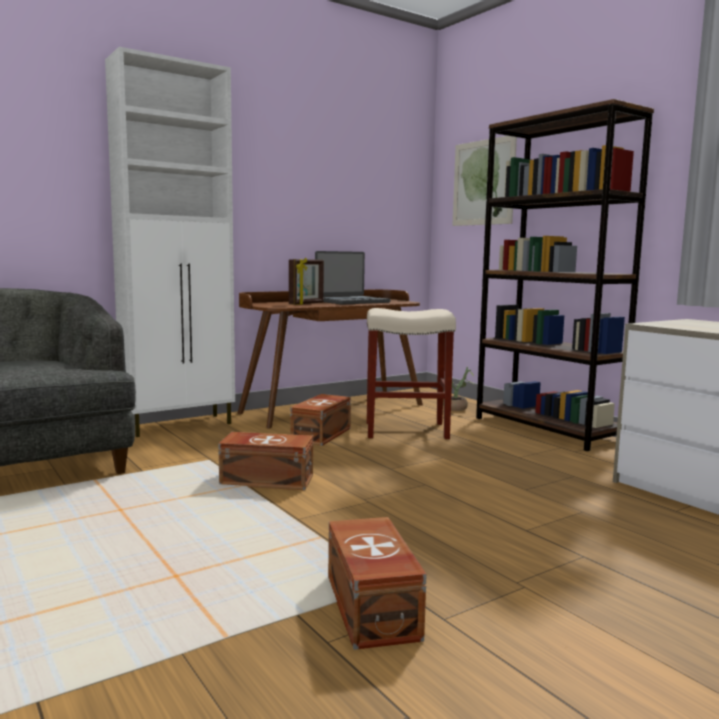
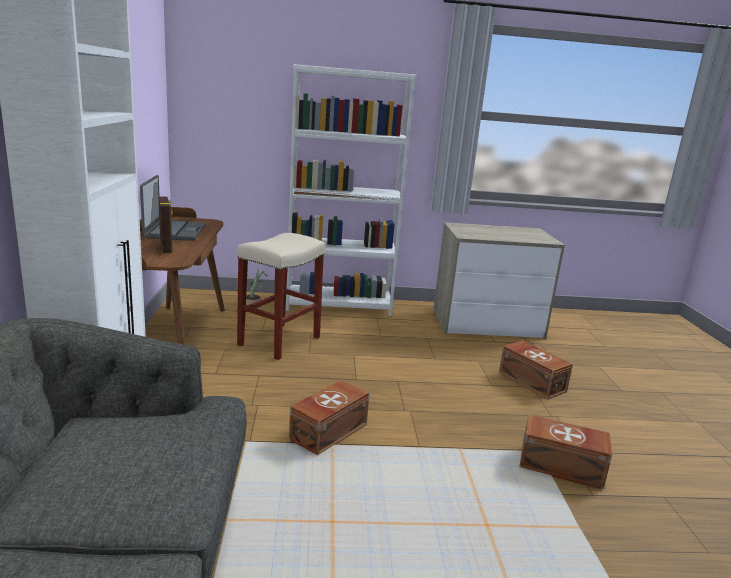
camera: 60 degrees left, 10 degrees up
(322, 434) = (243, 372): brown storage box -> brown storage box (531, 381)
(483, 182) = (240, 100): picture -> none
(546, 429) = (339, 305): brown bookcase -> white bookcase

